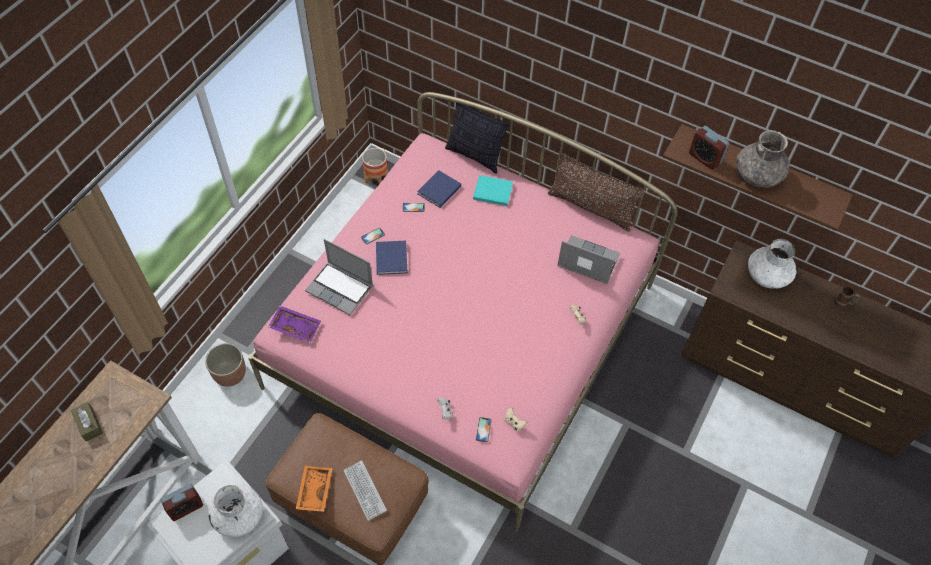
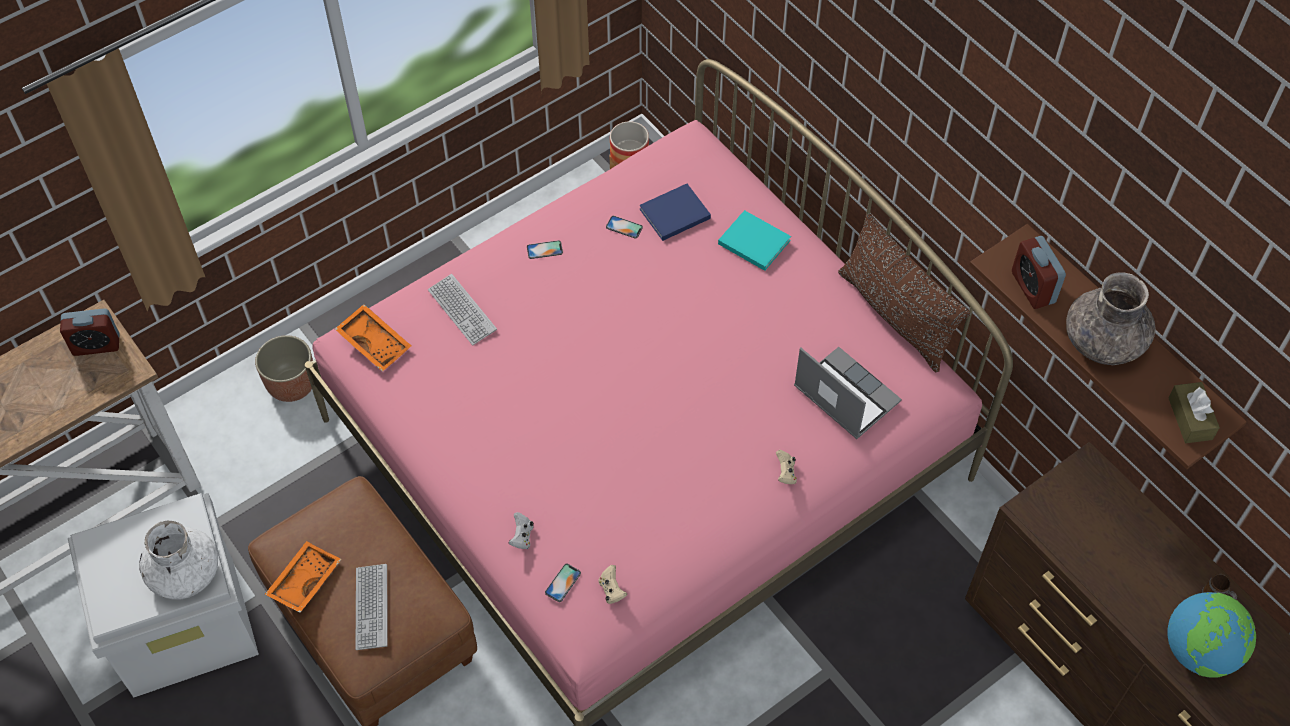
camera: 25 degrees right, 0 degrees up
(89, 424) = (39, 374): brown tissue box -> brown tissue box (1190, 418)
(186, 507) = (123, 535): alarm clock -> alarm clock (96, 345)
(296, 326) = (375, 342): purple tray -> orange tray
(341, 289) = (462, 310): laptop -> keyboard
(391, 257) = (555, 290): blue book -> none
(475, 155) = (756, 179): pillow -> none
(767, 276) = (1109, 514): white vase -> none
(850, 333) = (1199, 651): none -> globe

